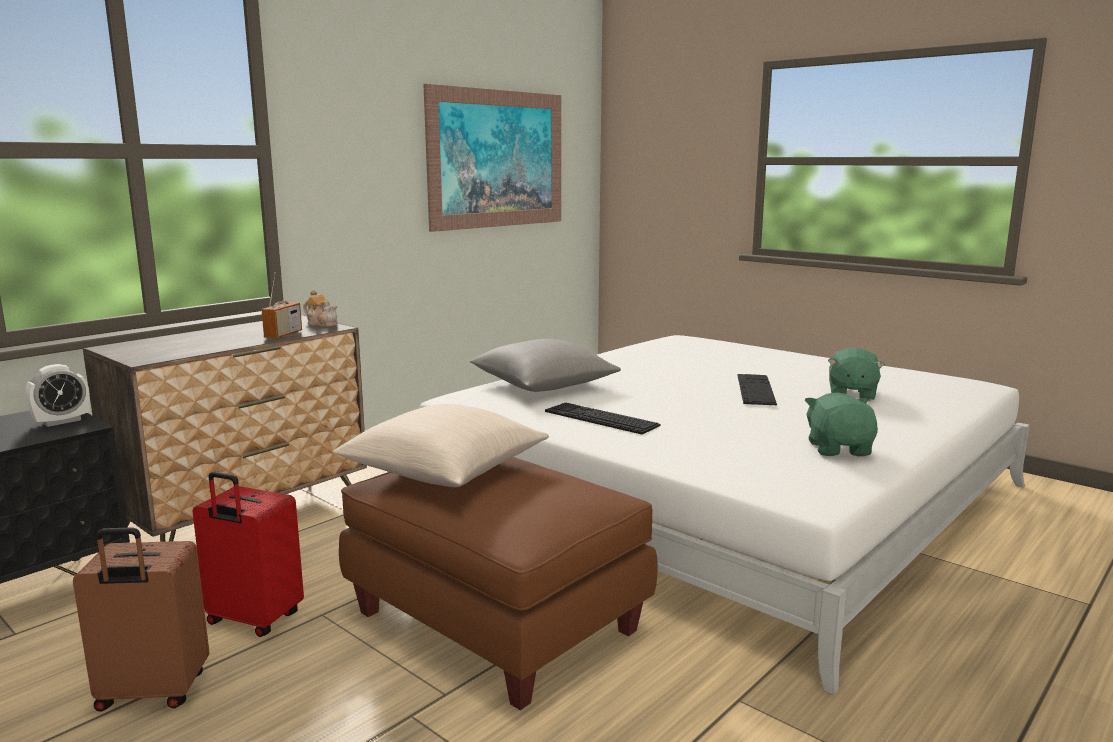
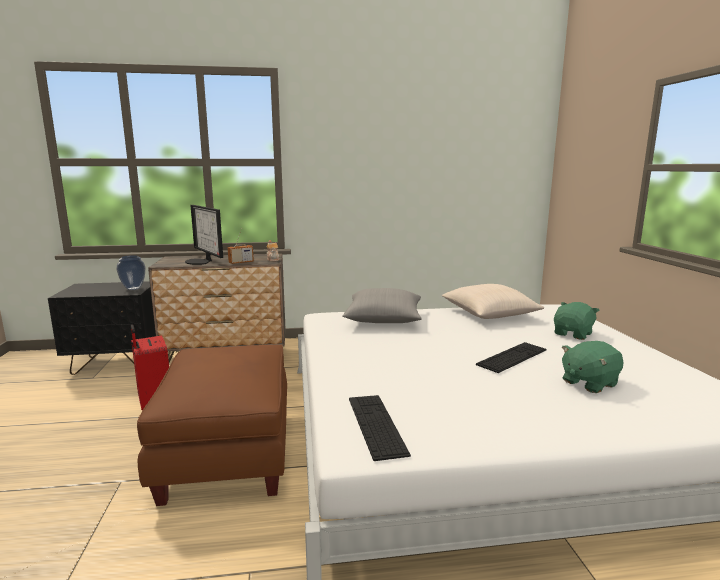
camera: 40 degrees right, 0 degrees up
(62, 421) = (134, 288): alarm clock -> vase
(152, 693) = (79, 421): brown suitcase -> none
(202, 344) = (201, 261): none -> monitor
(444, 471) = (220, 354): beige pillow -> beige pillow (489, 314)
(497, 159) = (449, 166): picture -> none
(601, 418) = (364, 348): keyboard -> keyboard (376, 425)
(839, 449) = (468, 422): green plush toy -> green plush toy (573, 334)

